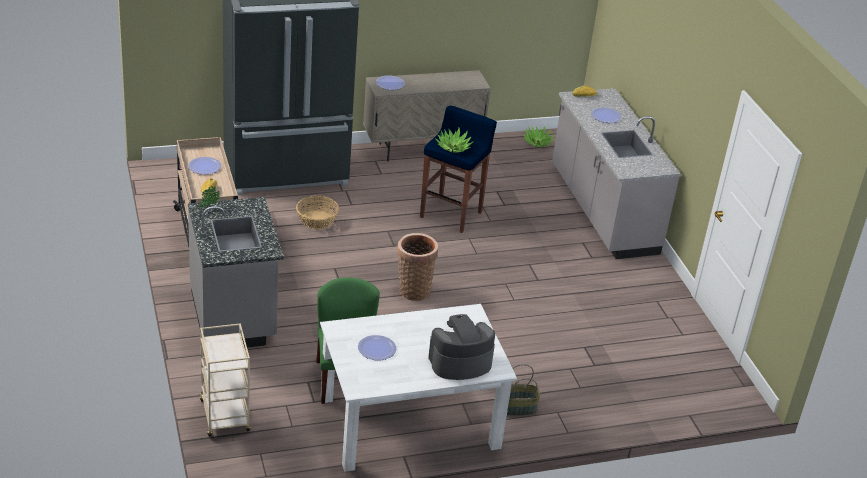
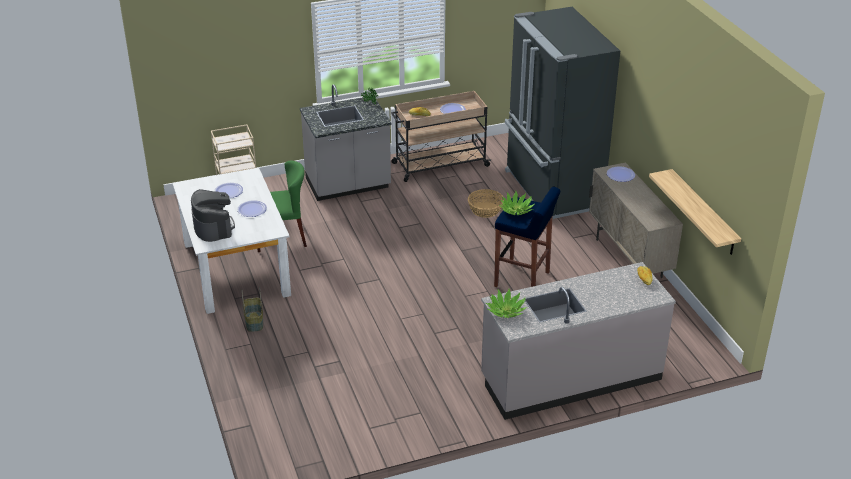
camera: 90 degrees right, 0 degrees up
(413, 289) = (401, 263): basket -> none
(507, 41) = (703, 212): none -> shelf
(537, 142) = (685, 333): potted plant -> potted plant (506, 311)
(605, 116) = (606, 292): plate -> plate (252, 209)

